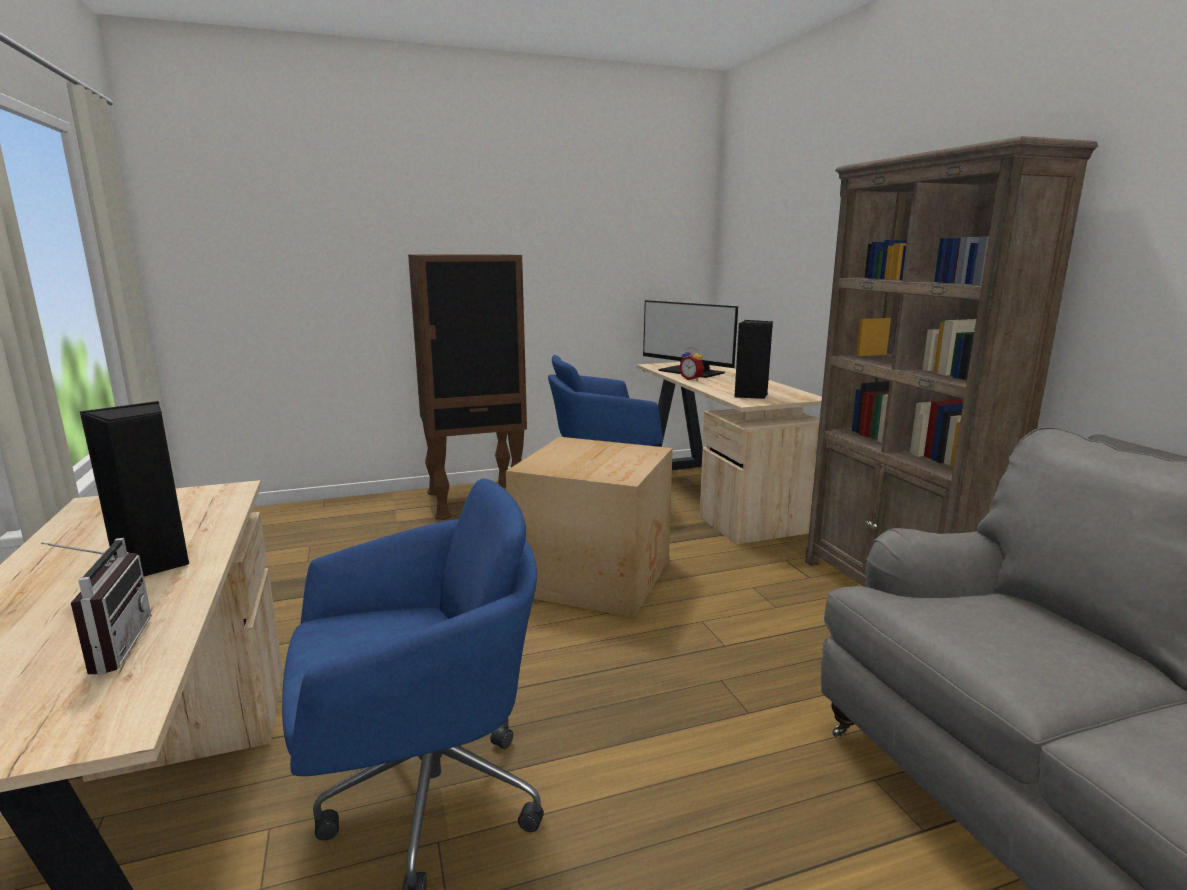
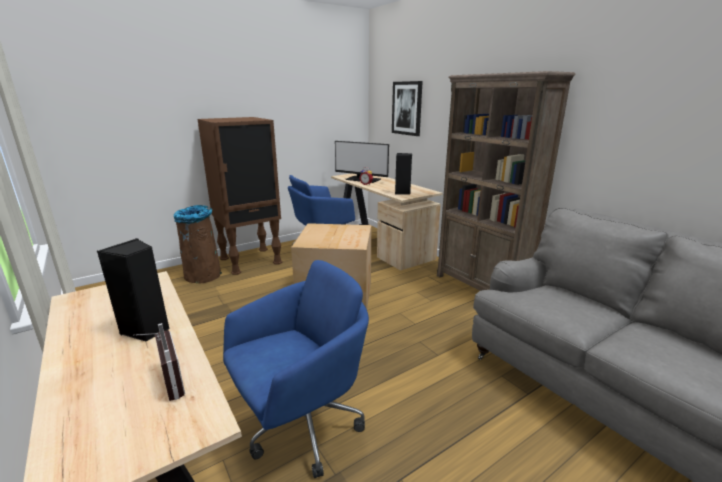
camera: 15 degrees left, 5 degrees up
(389, 515) = (202, 275): none -> brown trash can
(778, 241) = (407, 108): none -> picture

